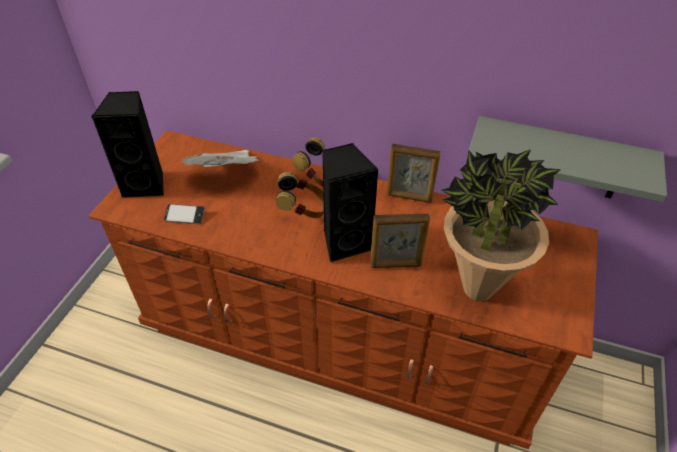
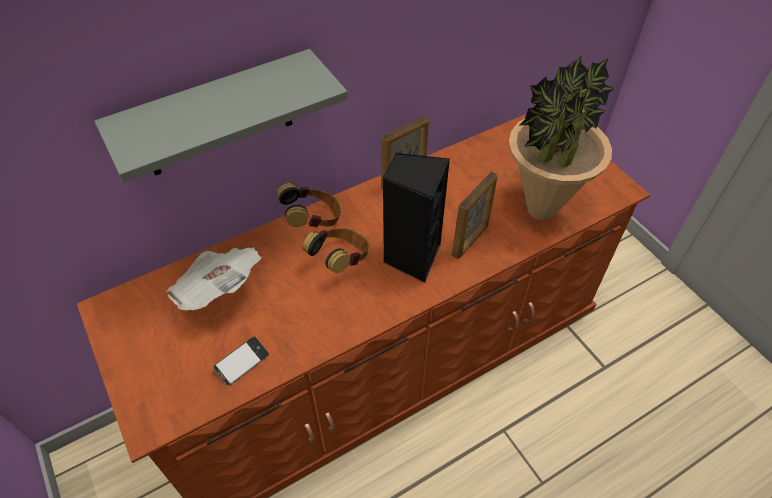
camera: 50 degrees left, 5 degrees up
(146, 185) = (149, 372): black speaker -> none
(558, 159) = (507, 63): grey shelf -> grey shelf (217, 116)

